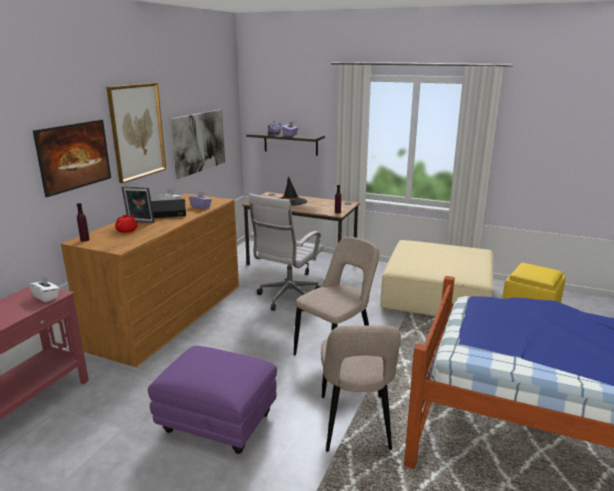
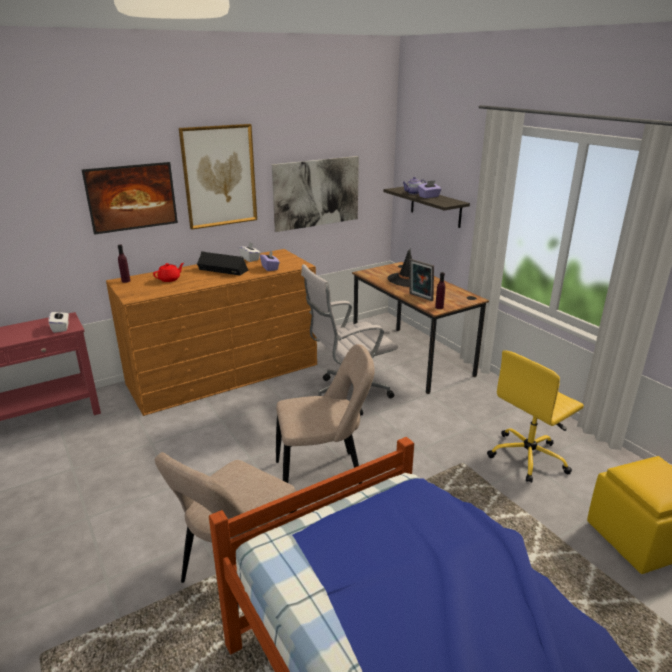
camera: 35 degrees right, 5 degrees up
(140, 222) = (193, 273): picture frame -> picture frame (420, 297)
(216, 422) = (135, 500): purple ottoman -> none
(436, 296) = (528, 457): beige ottoman -> yellow office chair

